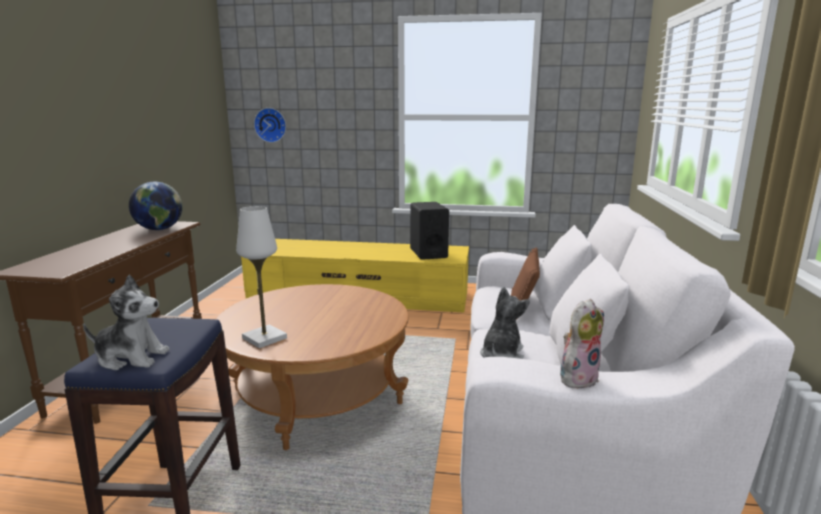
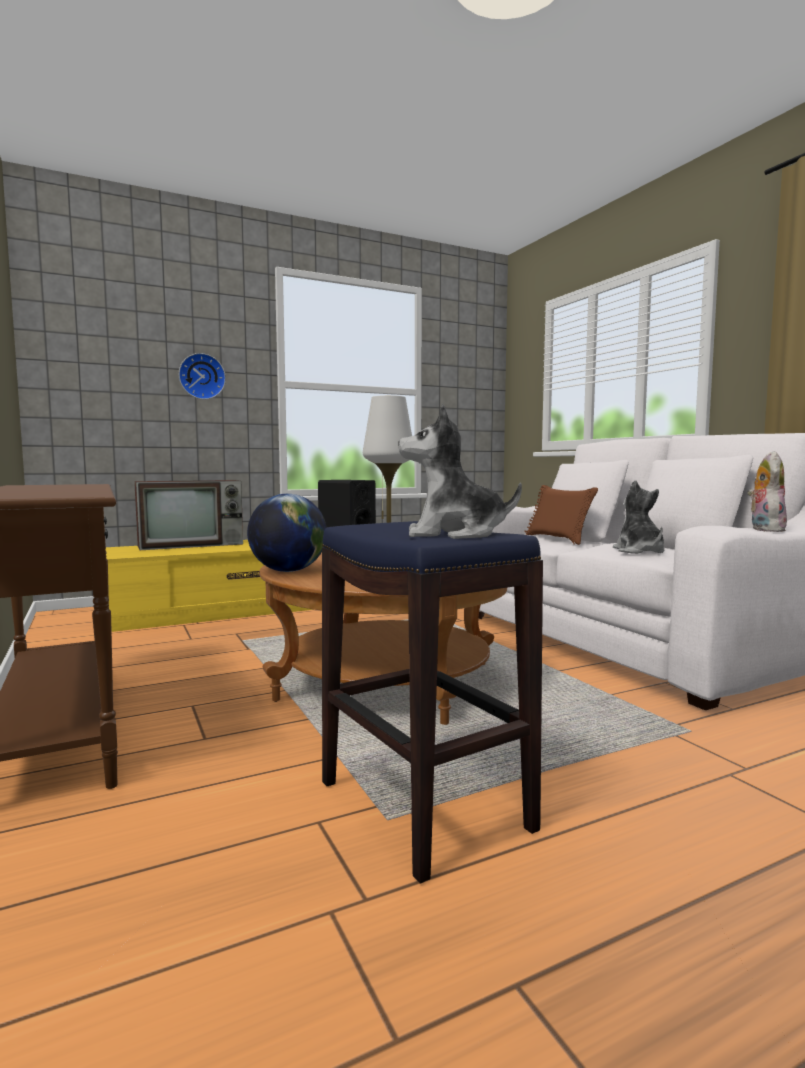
camera: 35 degrees left, 10 degrees down
(131, 357) = (454, 534): plush toy -> plush toy turned 150 degrees counterclockwise
(159, 229) = (72, 485): globe -> globe (288, 571)
(271, 125) = (95, 385): wall clock -> wall clock (201, 376)
(318, 244) = (193, 545): none -> television

